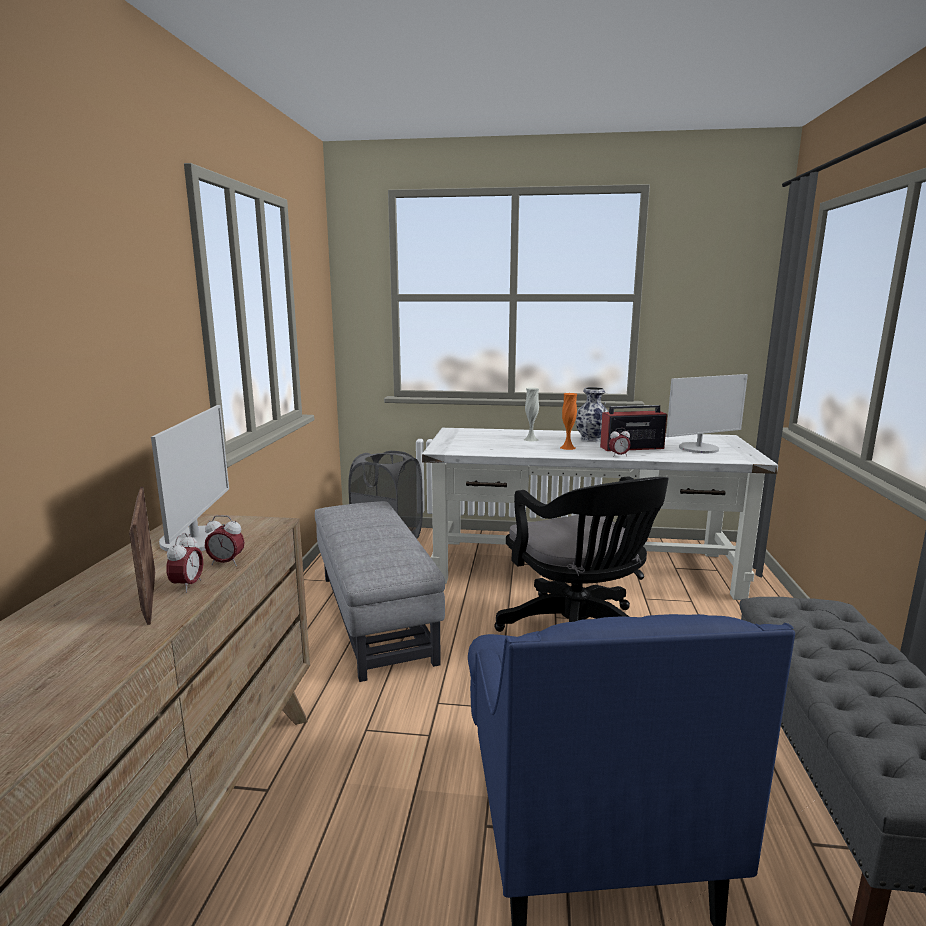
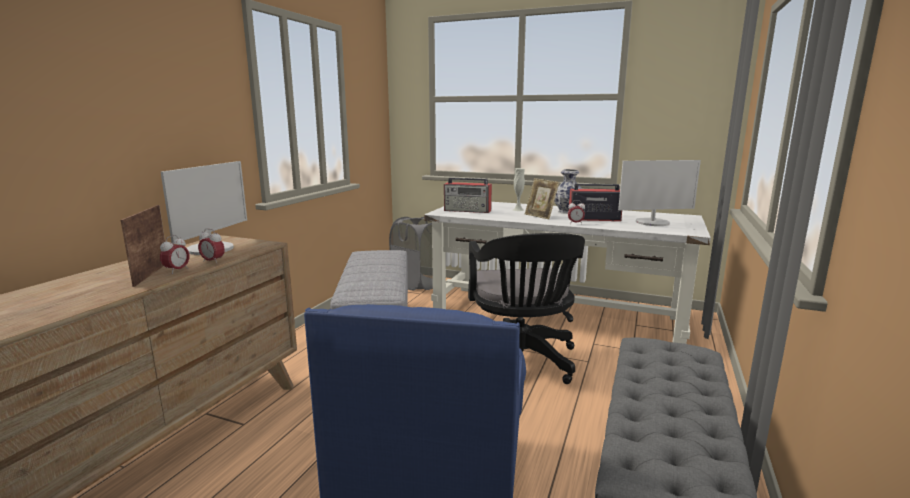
camera: 15 degrees right, 0 degrees up
(472, 444) = (468, 210): none -> radio
(567, 447) = (540, 216): orange vase -> picture frame

